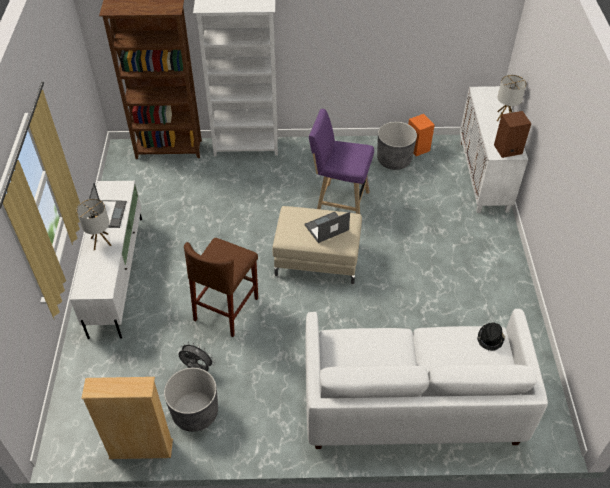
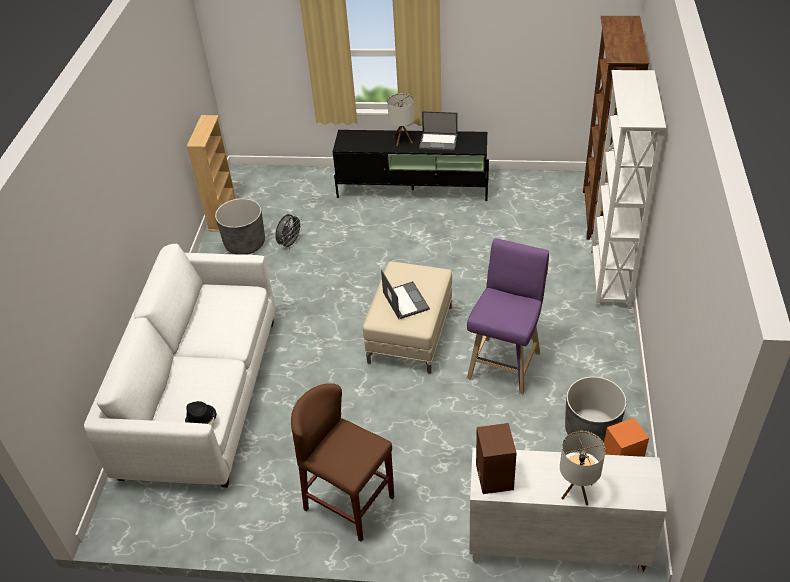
camera: 100 degrees right, 5 degrees down
(117, 274) = (413, 190): white tv stand -> black tv stand
(226, 309) = (355, 262): brown stool -> brown stool (349, 503)

